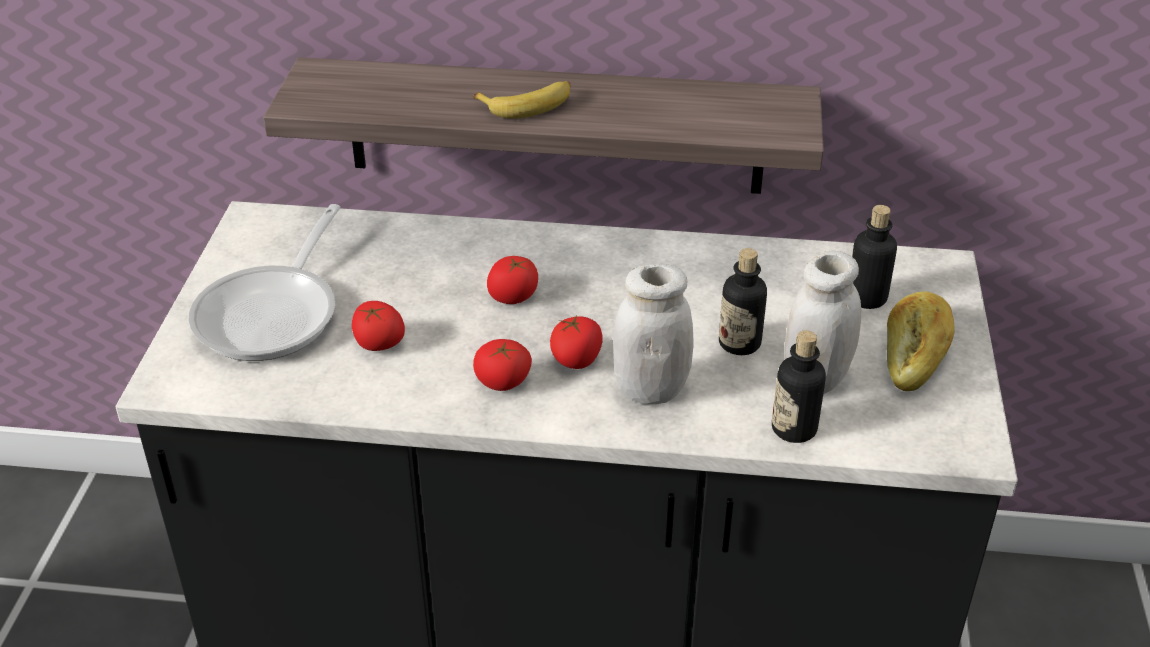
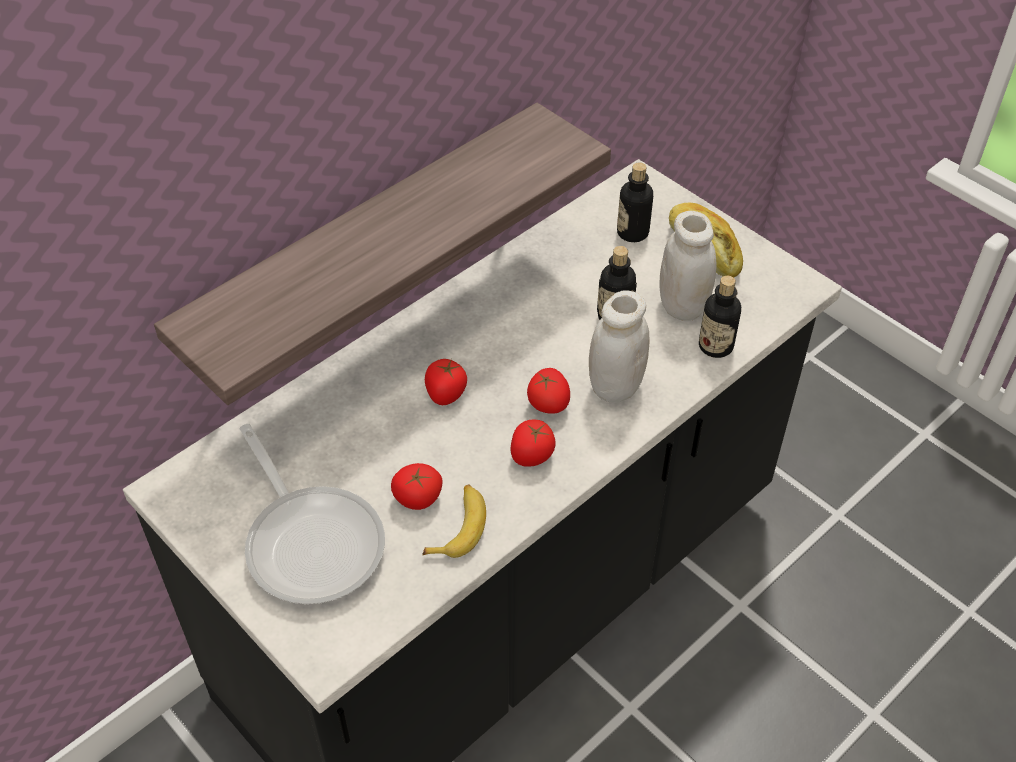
camera: 50 degrees left, 10 degrees up
(528, 105) = (393, 241): banana -> banana (459, 526)

